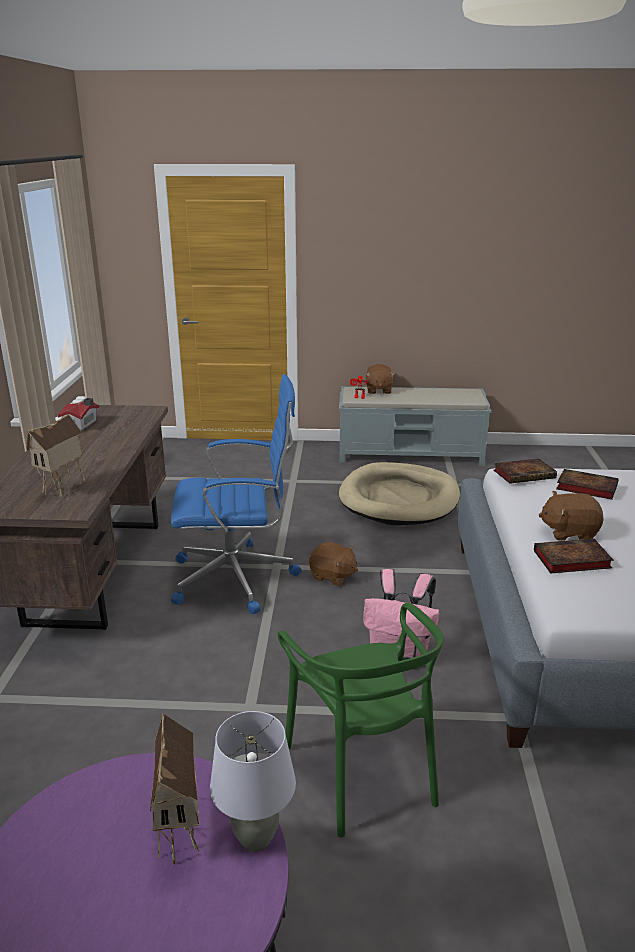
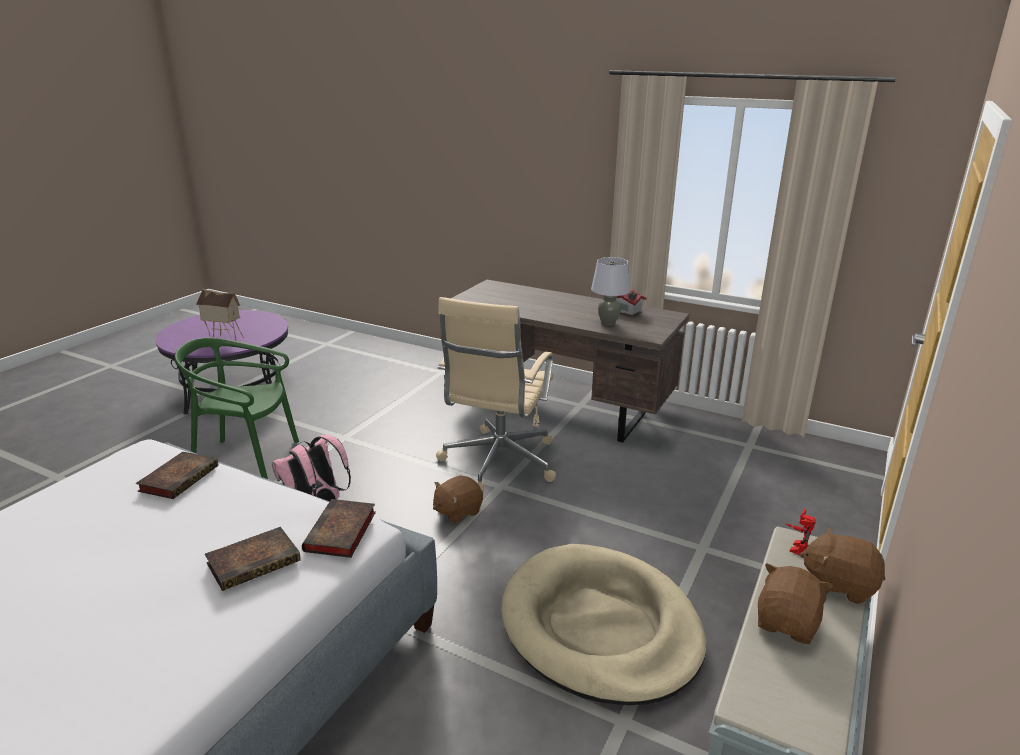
camera: 115 degrees right, 0 degrees up
(64, 489) = (497, 300): toy house -> none
(237, 578) = (498, 463): blue office chair -> beige office chair
(255, 838) = (197, 350): grey table lamp -> grey table lamp (608, 323)
(569, 532) = (211, 502): brown plush toy -> brown plush toy (787, 623)

